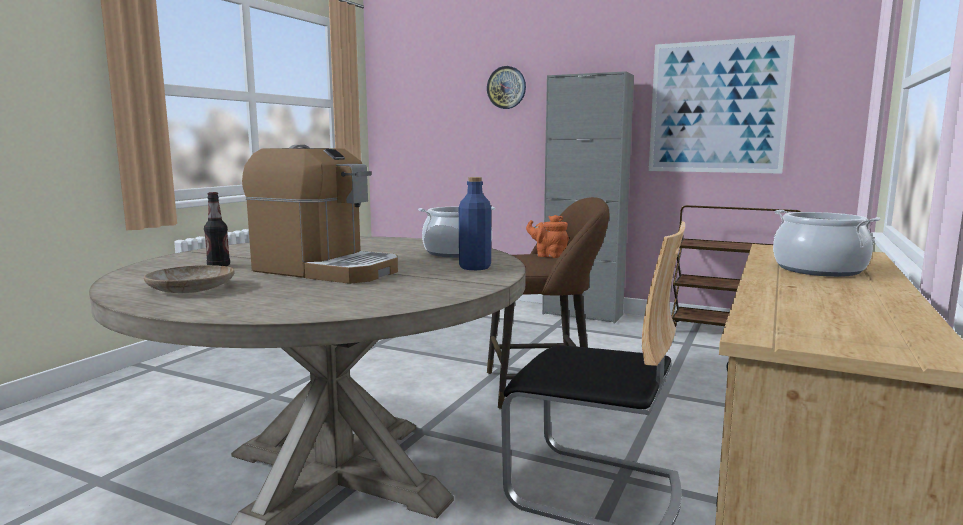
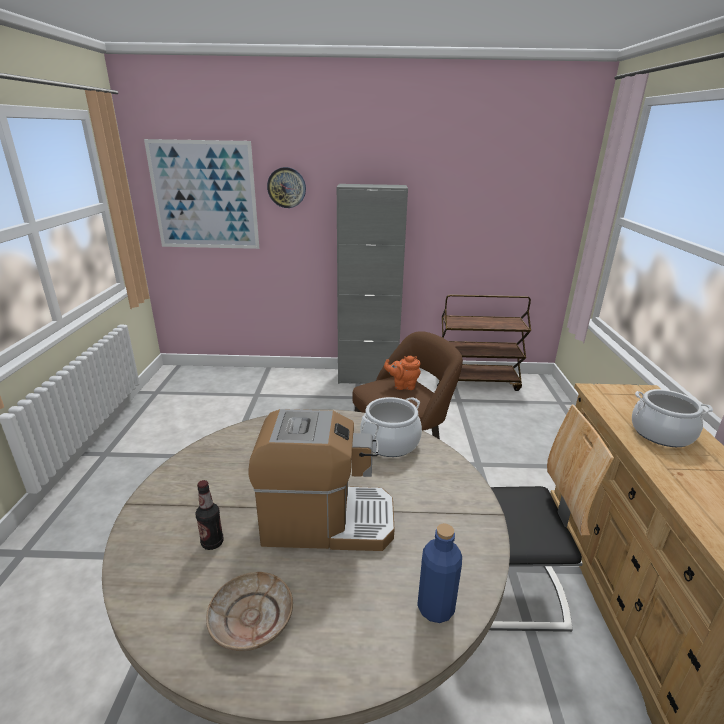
camera: 25 degrees left, 15 degrees up
(475, 267) = (439, 477): blue bottle -> blue bottle (435, 608)
(717, 107) = (470, 214): picture -> picture (204, 196)

